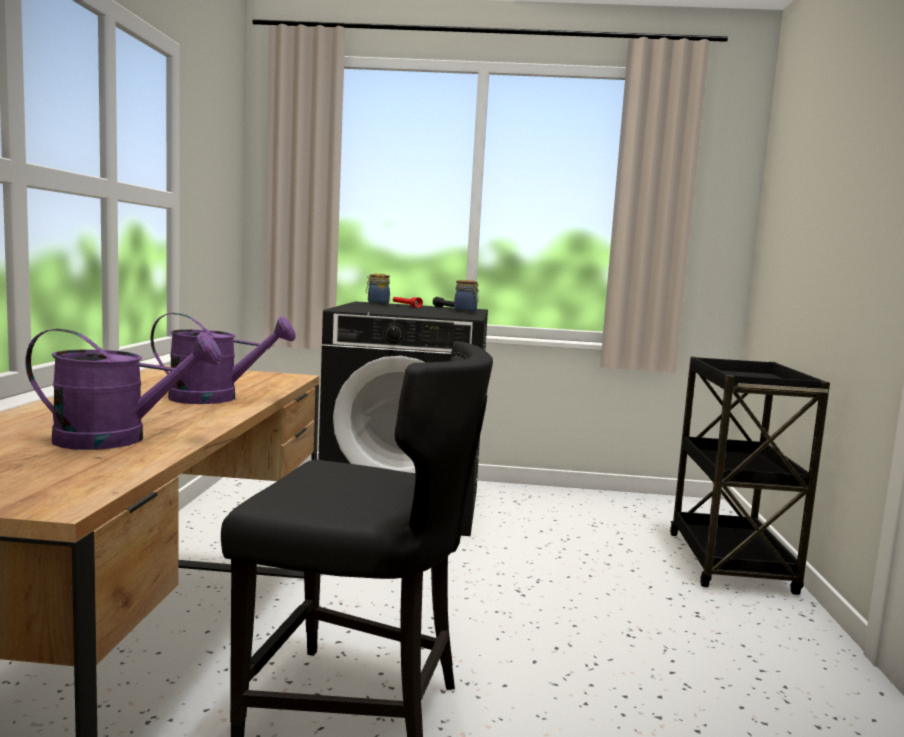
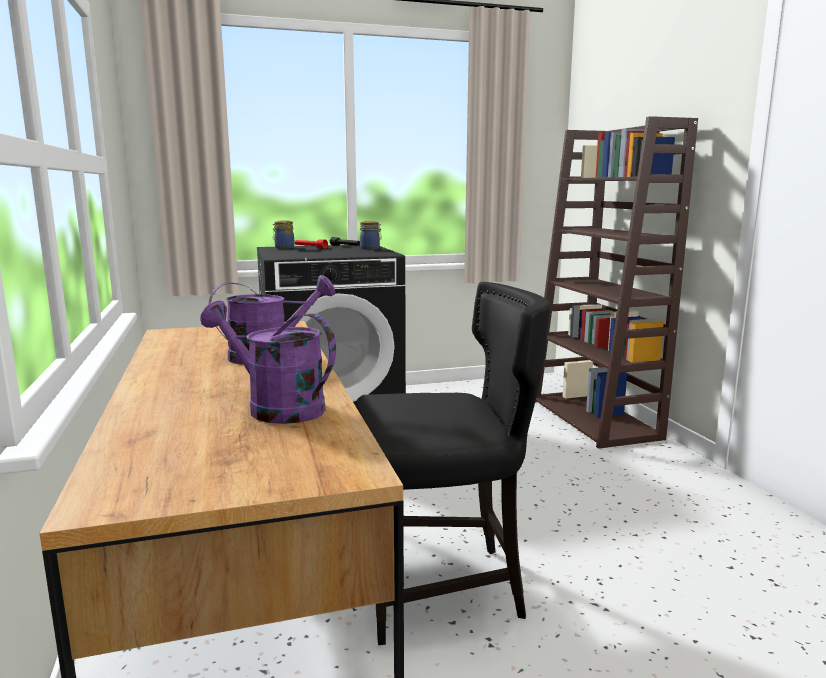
camera: 20 degrees left, 5 degrees up
(117, 439) = (275, 407): purple watering can -> purple watering can turned 120 degrees counterclockwise
(730, 564) = (595, 419): black cart -> brown bookcase

